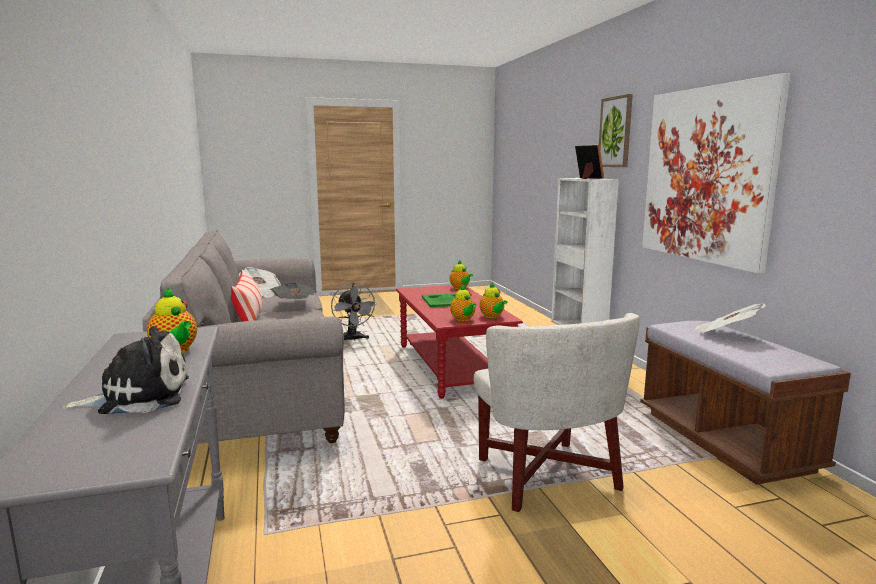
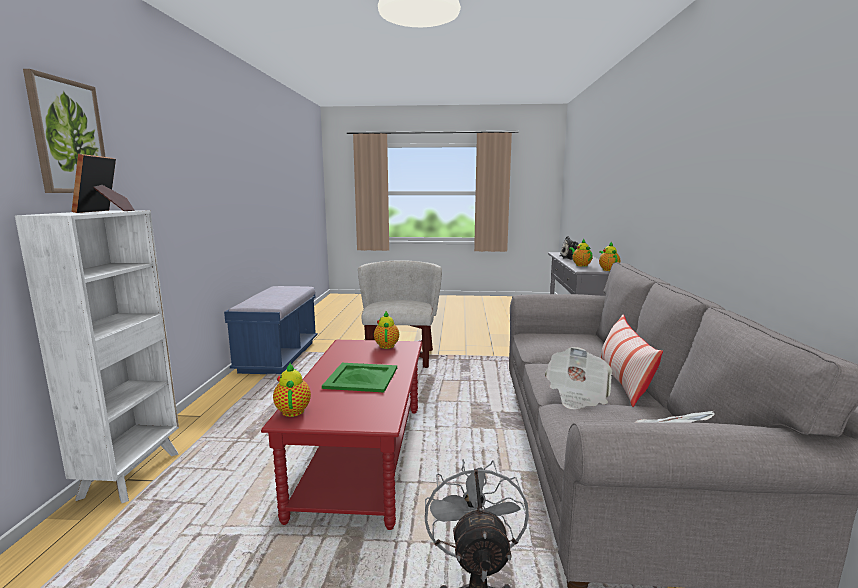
camera: 160 degrees left, 0 degrees up
(492, 316) = (354, 345): teapot -> teapot (608, 269)
(707, 175) = (194, 198): picture -> none
(725, 334) = (266, 297): newspaper -> none
(725, 441) = (278, 356): brown bench -> blue bench

